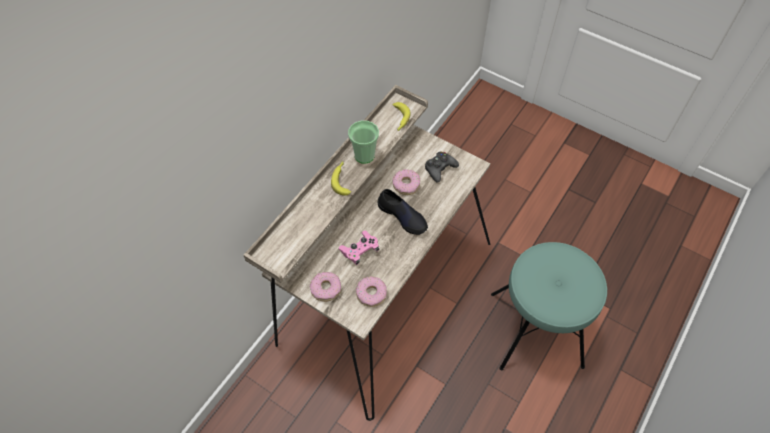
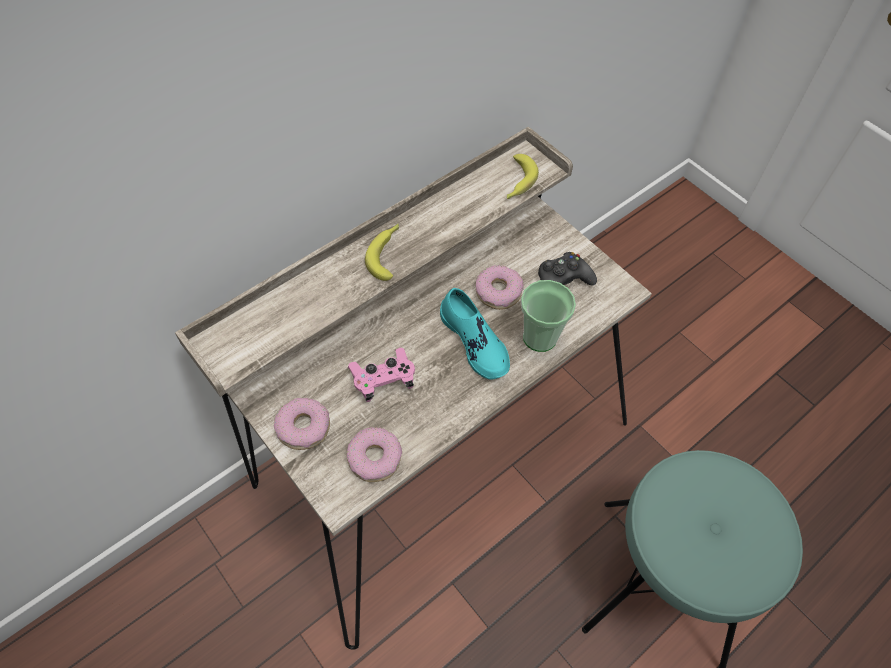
camera: 15 degrees right, 0 degrees up
(364, 155) = (438, 224): cup -> cup (539, 337)
(403, 216) = (475, 342): black shoe -> turquoise shoe

